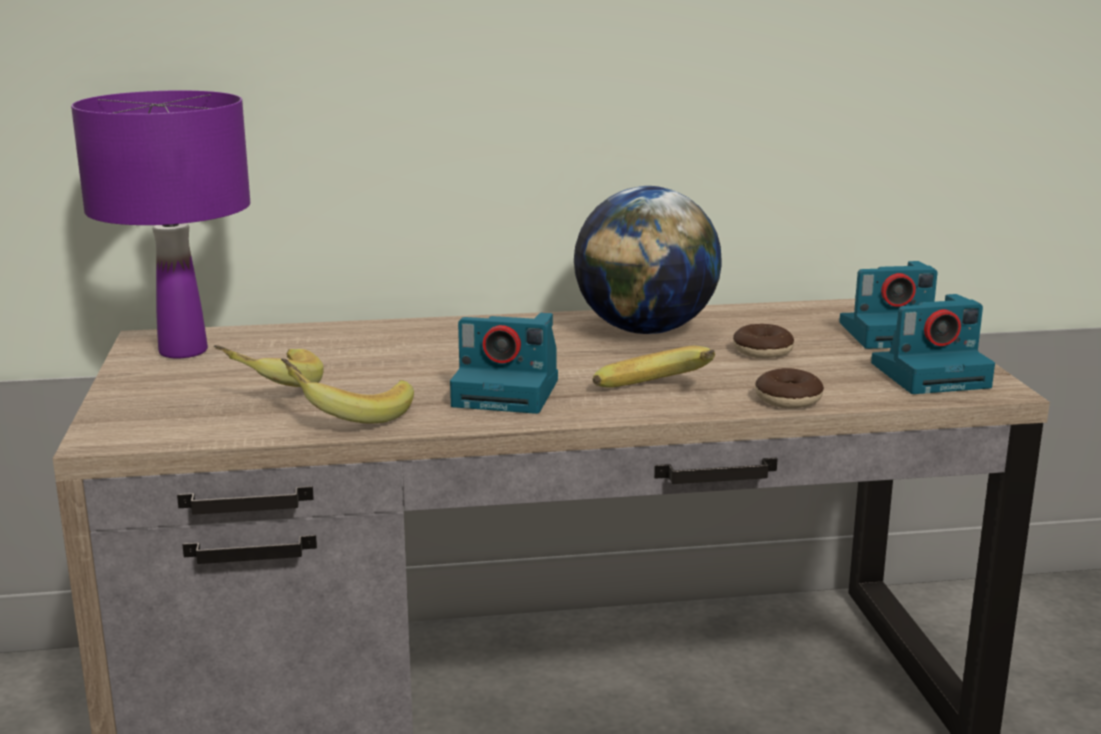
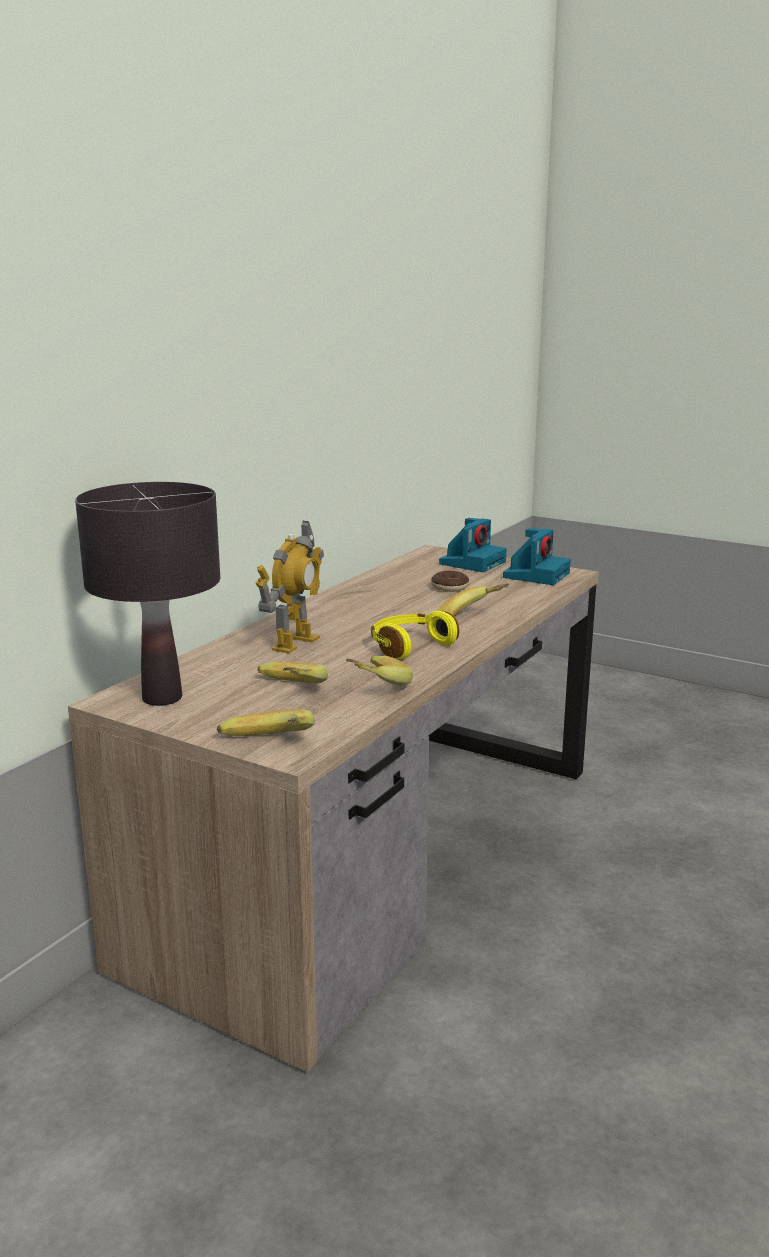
camera: 50 degrees left, 0 degrees up
(108, 425) = (267, 748): none -> banana
(183, 351) = (163, 698): purple table lamp -> black table lamp
(420, 348) = (294, 643): none -> toy robot
(509, 393) = (409, 646): camera -> yellow headphones
(646, 330) = (372, 595): globe -> none
(788, 399) = (521, 604): donut -> none

